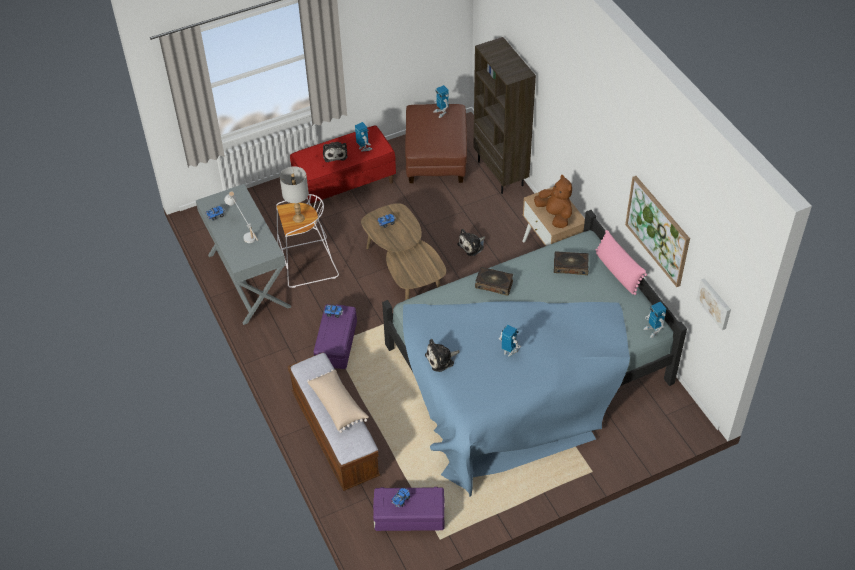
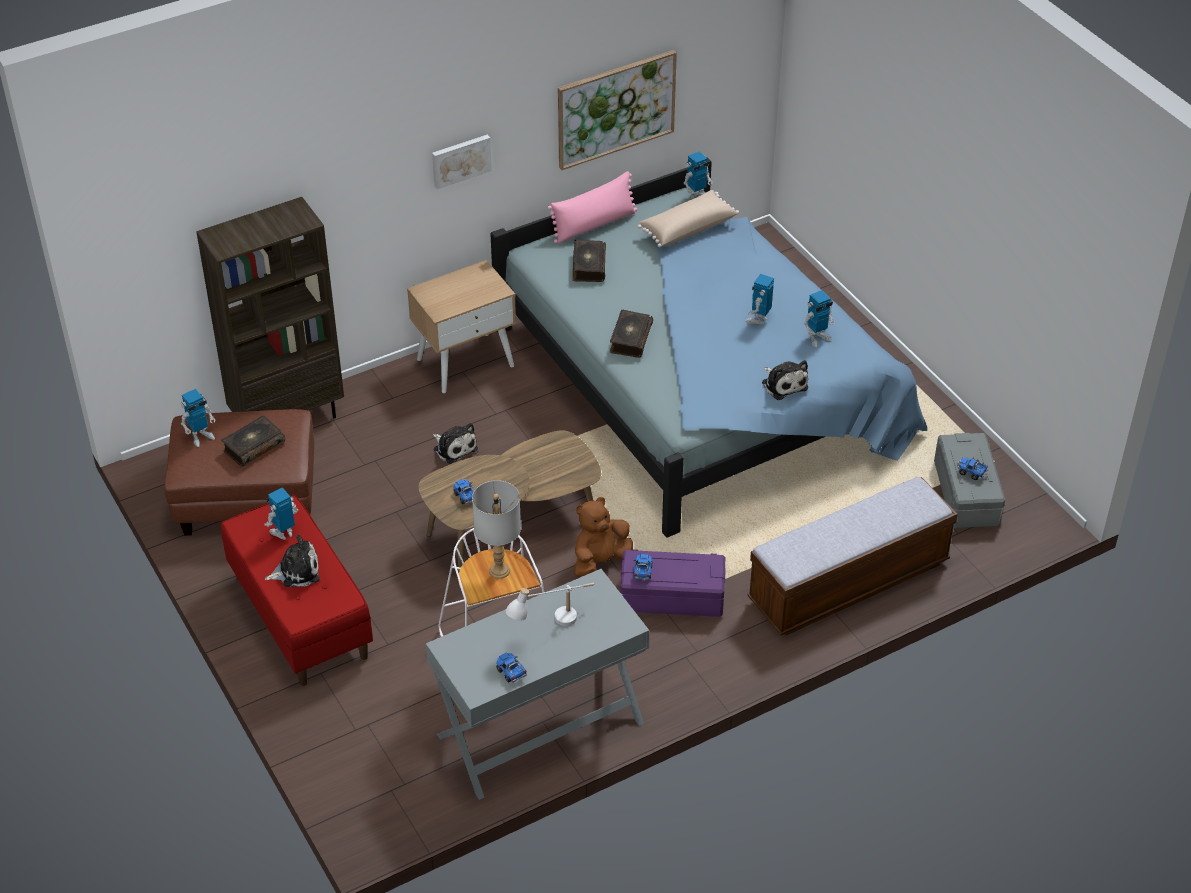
camera: 95 degrees left, 5 degrees down
(338, 405) = (854, 520): beige pillow -> beige pillow (687, 228)
(409, 516) = (967, 493): purple storage box -> grey storage box
(431, 133) = (253, 446): none -> book
(488, 383) = (817, 338): none -> toy robot
(555, 215) = (474, 290): brown plush toy -> brown plush toy (600, 561)
(715, 303) = (731, 76): picture -> picture (460, 160)

